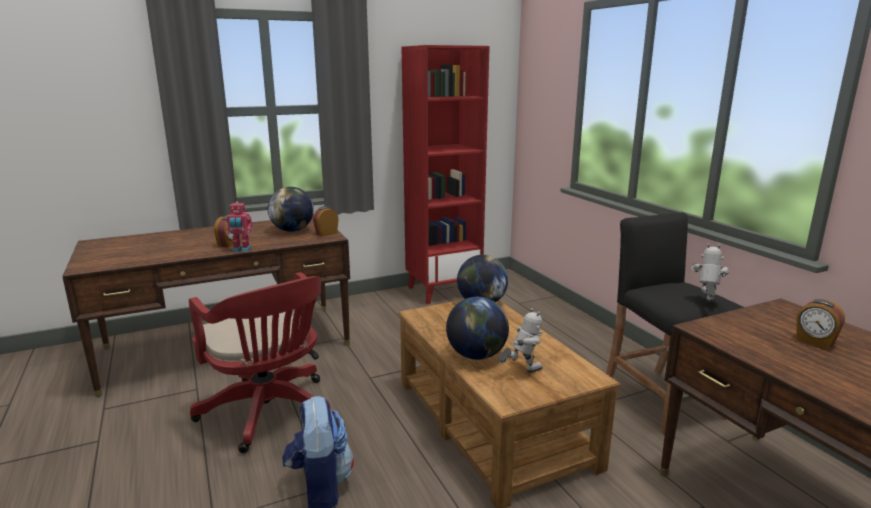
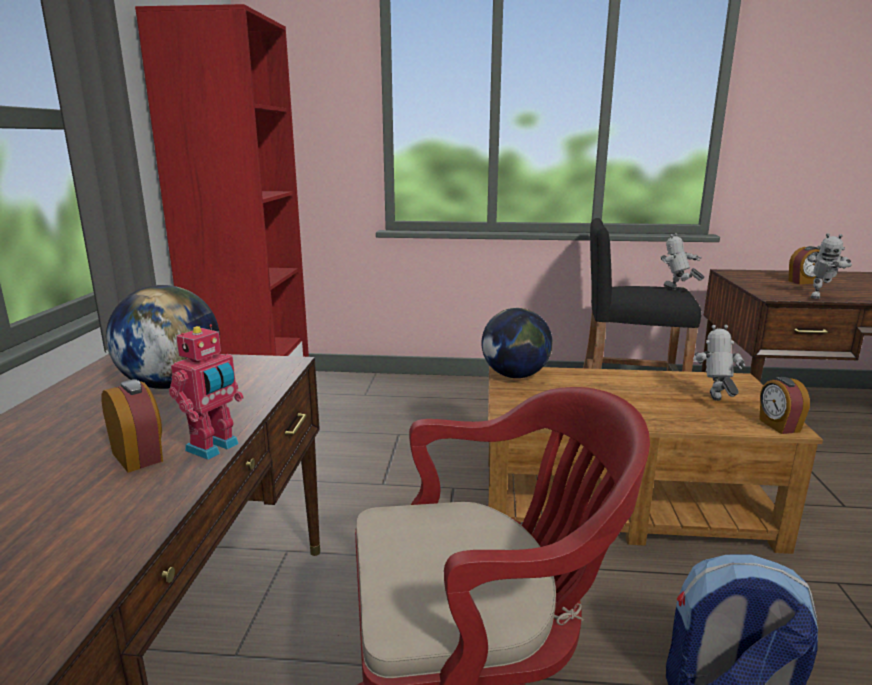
camera: 60 degrees left, 0 degrees up
(326, 233) = (250, 364): alarm clock -> alarm clock (778, 426)
(477, 355) = (664, 413): globe -> none
(745, 349) = (819, 297): none -> toy robot

